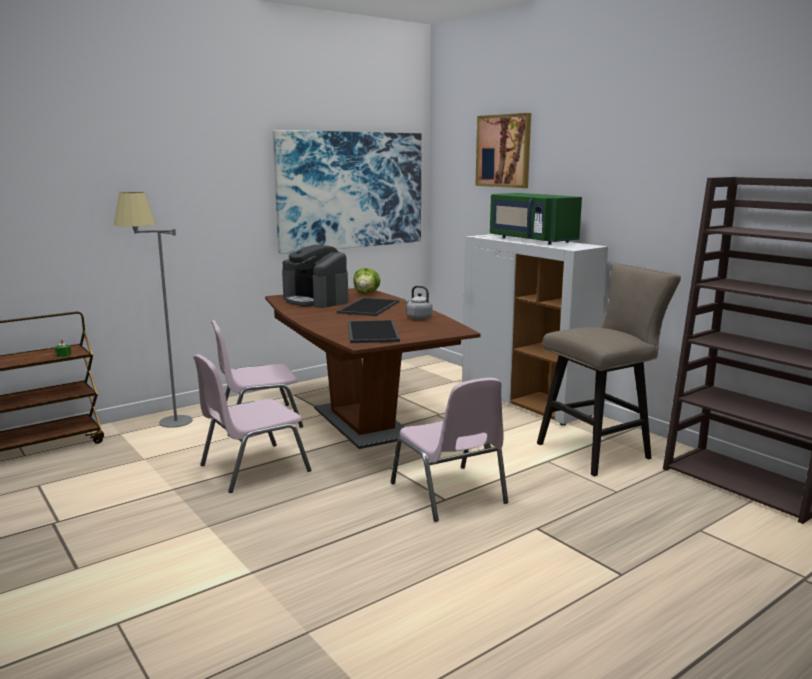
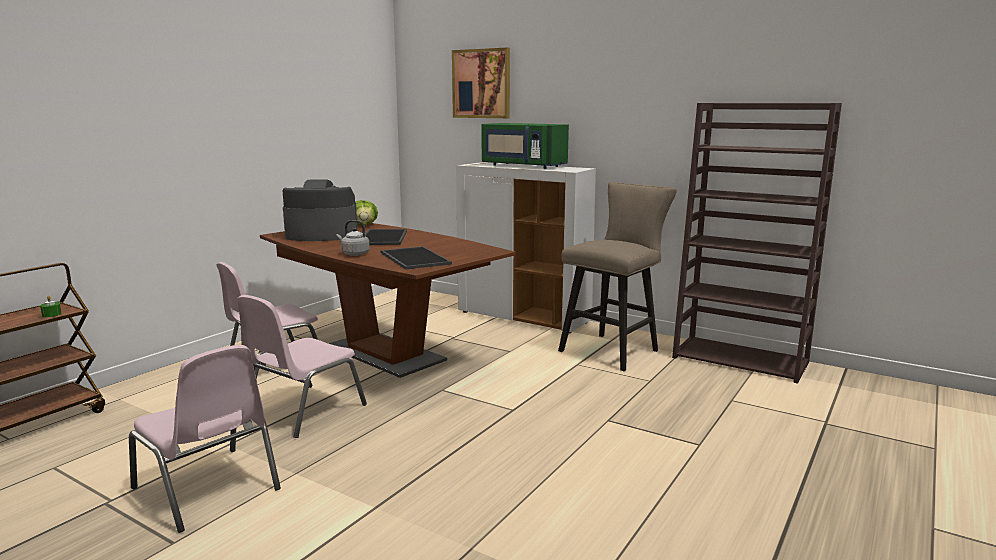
camera: 20 degrees left, 0 degrees up
(165, 426) = (170, 384): grey floor lamp -> none
(316, 300) = (321, 235): coffee machine -> coffee machine turned 150 degrees clockwise
(351, 190) = (330, 123): picture -> none
(418, 317) = (442, 243): grey kettle -> grey kettle (354, 254)
(449, 494) = (513, 404): pink chair -> pink chair (208, 489)

